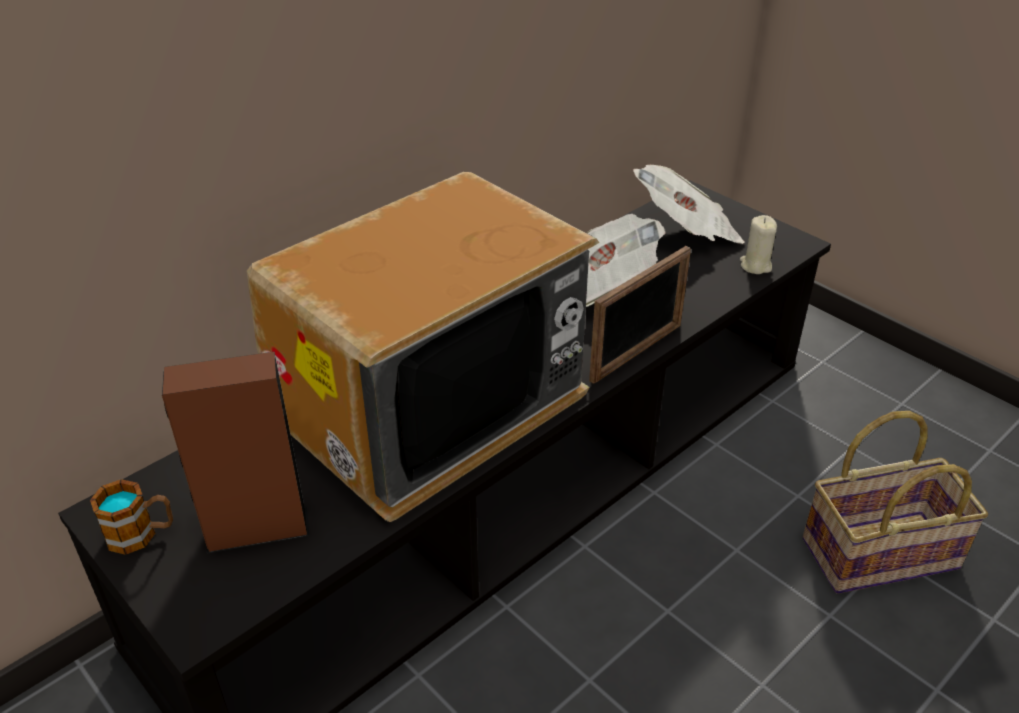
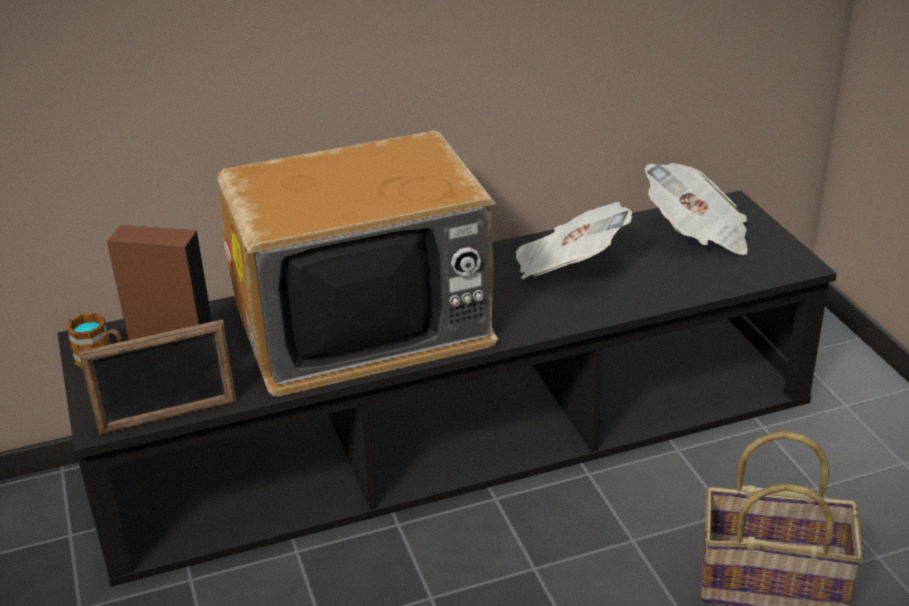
camera: 25 degrees right, 5 degrees down
(636, 352) = (565, 324): picture frame -> picture frame (168, 417)
(755, 265) = (739, 277): beige candle -> none

